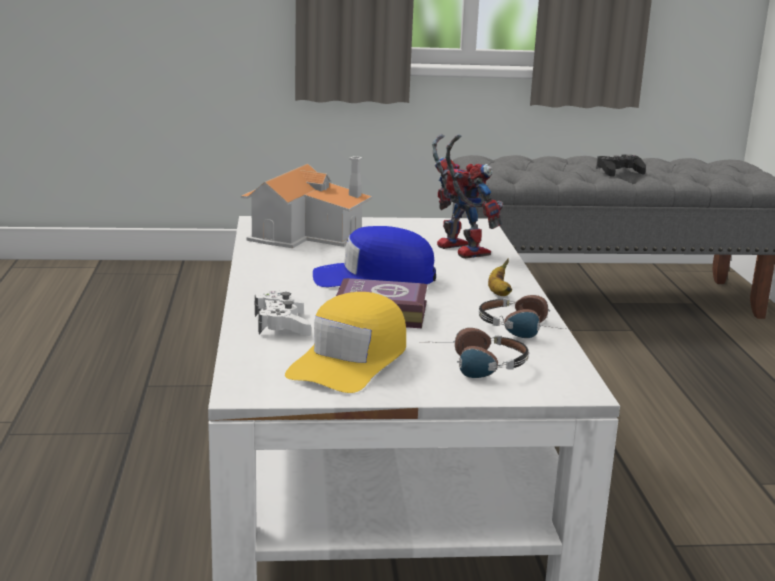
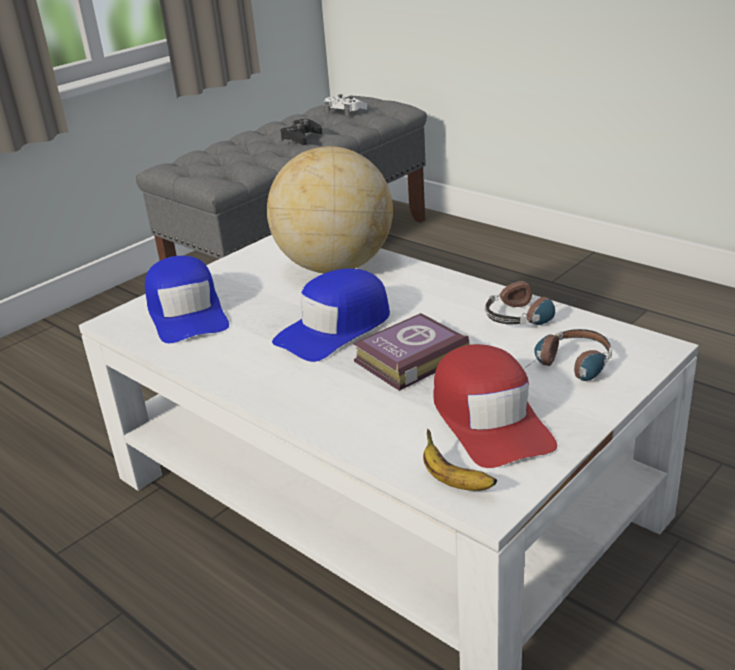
camera: 40 degrees left, 10 degrees up
(282, 324) = (369, 418): white game controller -> white game controller (345, 111)
(308, 234) = (187, 312): toy house -> blue cap
(350, 360) = (489, 419): yellow cap -> red cap
(456, 249) = (335, 267): toy robot -> globe
(499, 292) = (446, 292): banana -> banana (454, 481)

